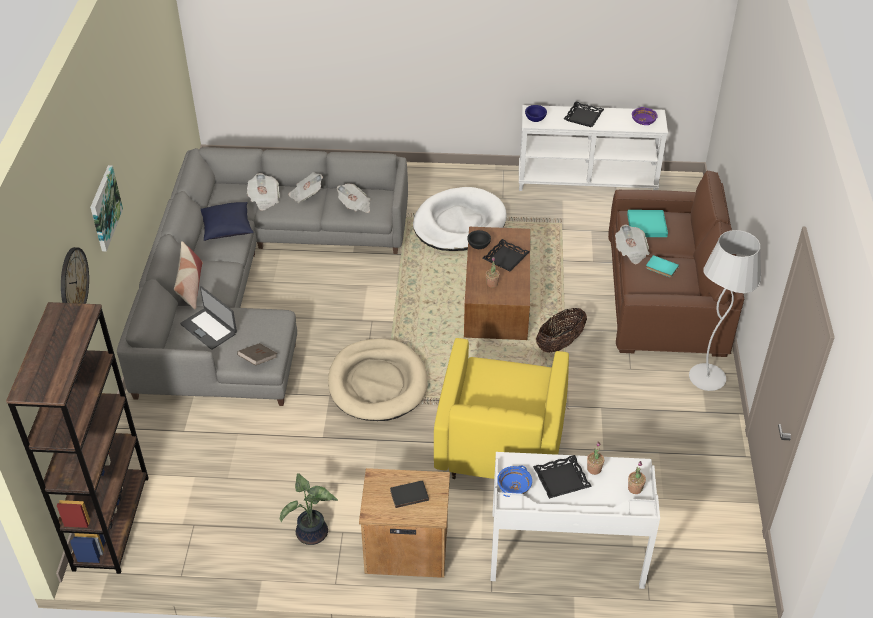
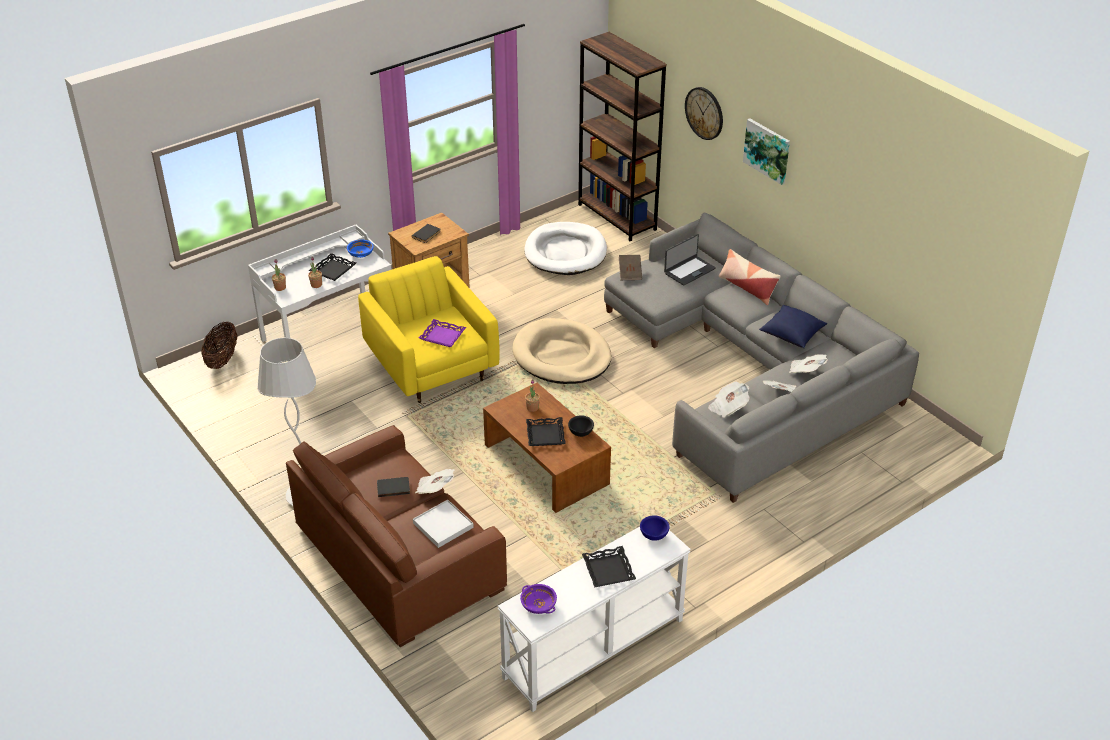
camera: 140 degrees right, 5 degrees down
(209, 328) = (689, 271): laptop -> laptop turned 135 degrees clockwise
(312, 535) = (496, 265): potted plant -> none
(459, 223) = (661, 516): white dog bed -> white dog bed (565, 252)
(503, 379) = (442, 336): none -> purple tray
(560, 343) = (455, 457): basket -> basket (222, 359)
(647, 225) = (443, 525): turquoise tray -> white tray
(661, 268) = (393, 487): turquoise book -> black book

